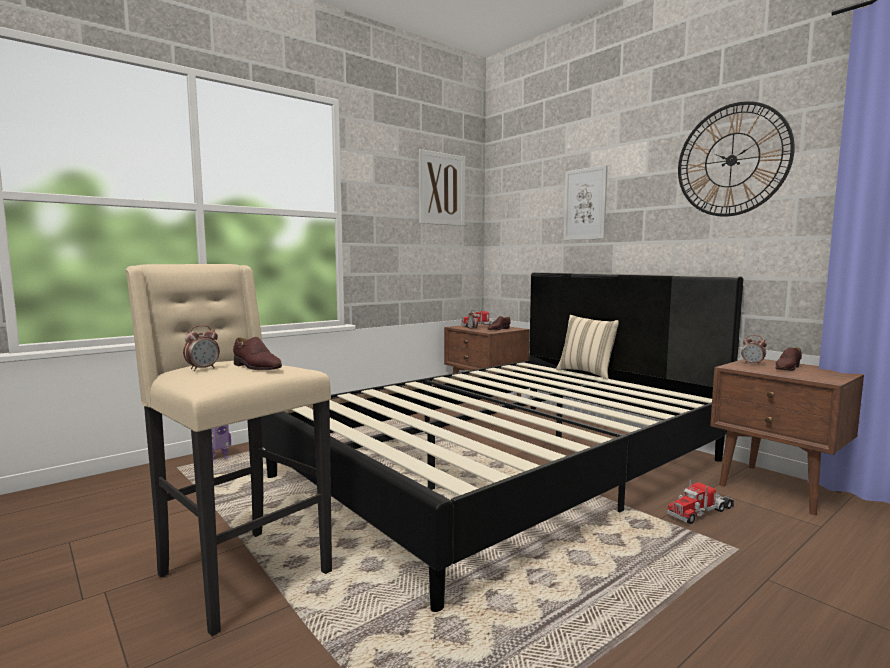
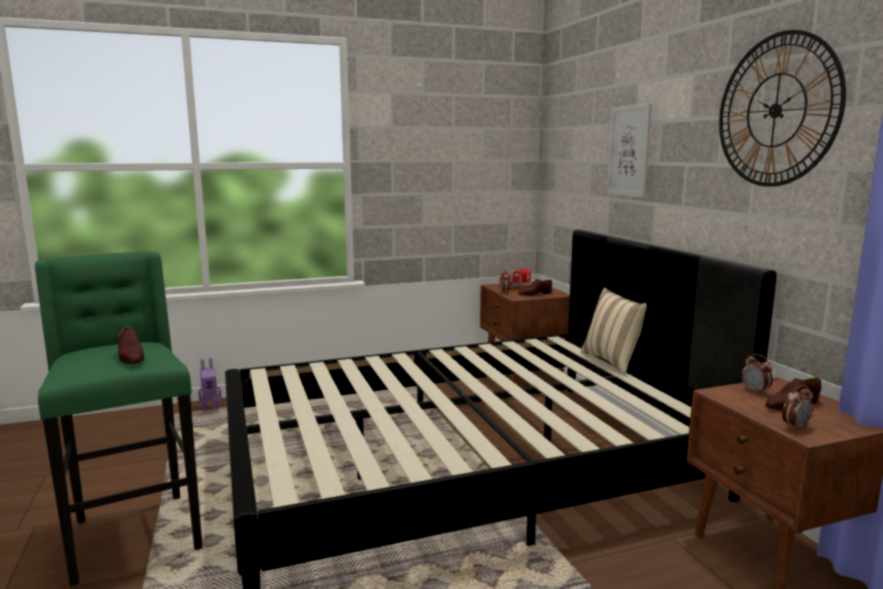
camera: 20 degrees right, 5 degrees up
(203, 369) = (89, 354): alarm clock -> alarm clock (795, 427)
(239, 574) = (134, 534): beige stool -> green stool
(441, 189) = (480, 126): picture -> none
(700, 512) = (630, 565): toy truck -> none

